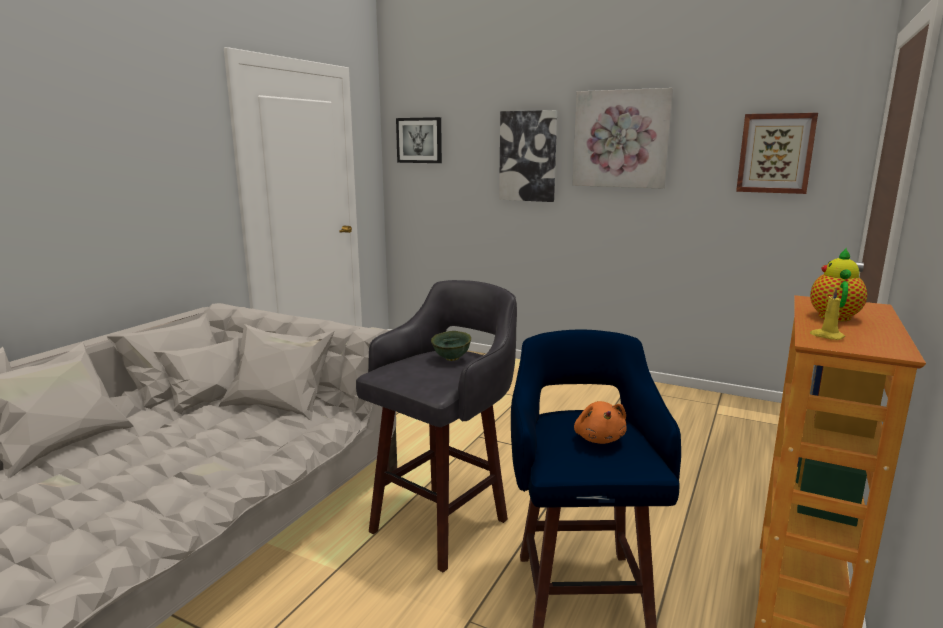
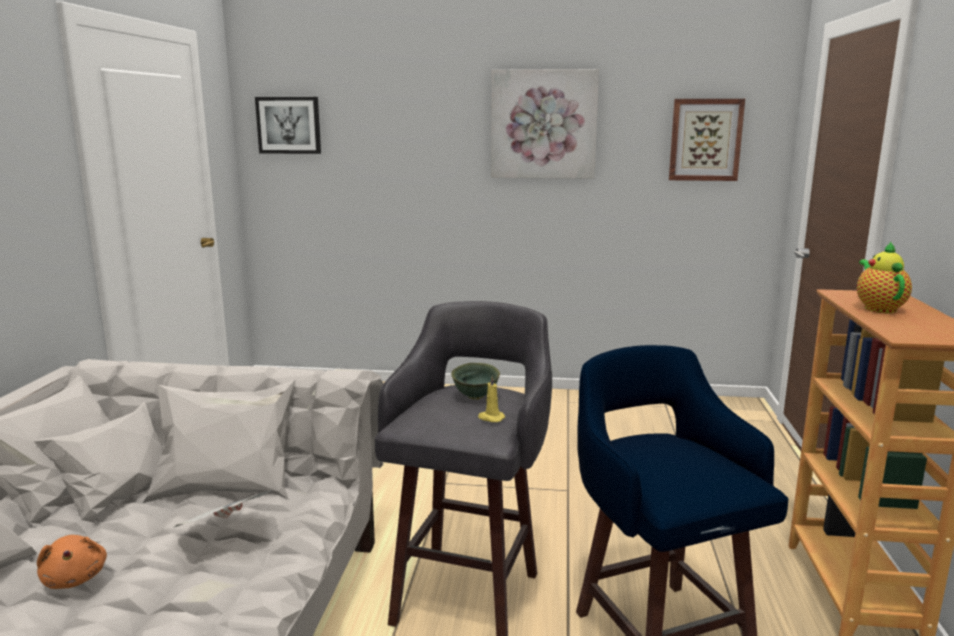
camera: 20 degrees left, 0 degrees up
(249, 434) = (225, 532): none -> newspaper
(528, 156) = (434, 144): picture -> none
(599, 438) = (686, 464): orange plush toy -> orange plush toy (75, 578)
(826, 336) = (902, 330): yellow candle -> yellow candle (490, 418)

